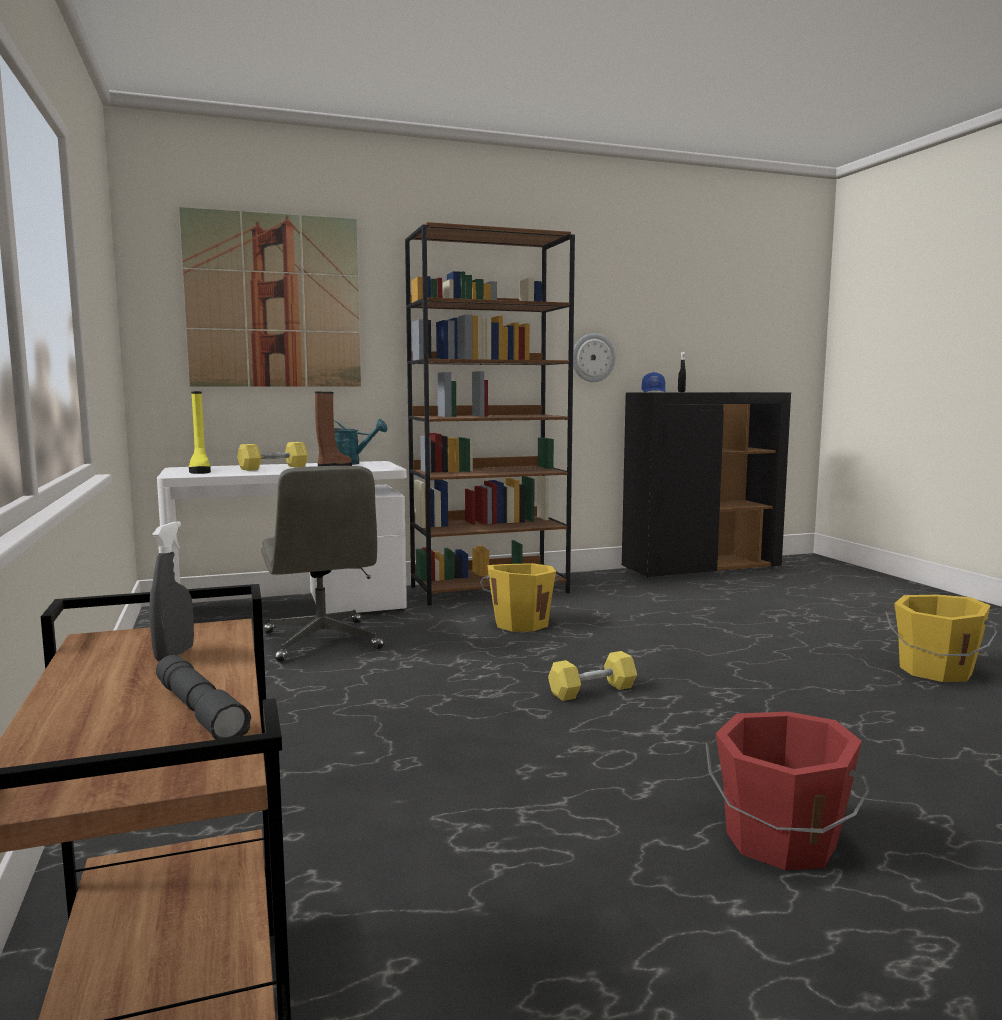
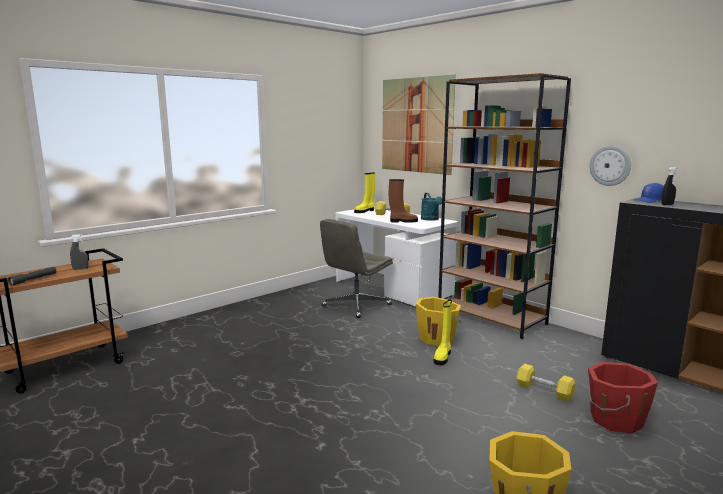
camera: 65 degrees right, 5 degrees up
(583, 632) = (442, 357): none -> yellow boot
(592, 690) = (346, 375): yellow dumbbell -> yellow dumbbell (544, 391)
(780, 841) = (194, 446): red bucket -> red bucket (615, 419)

